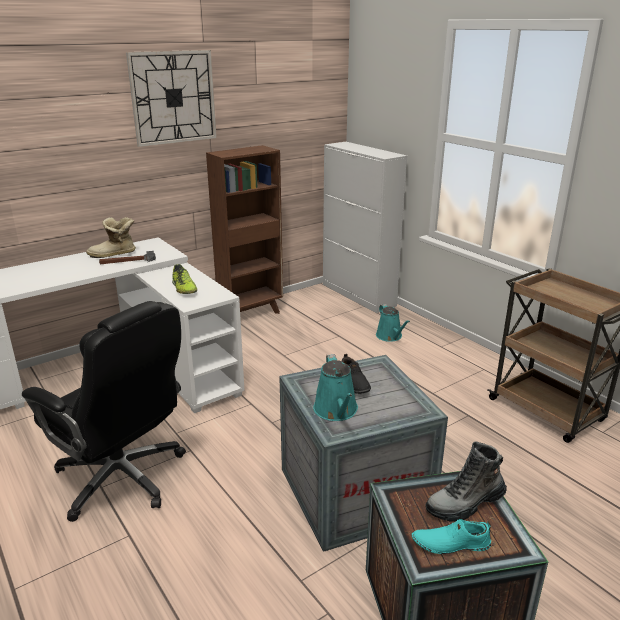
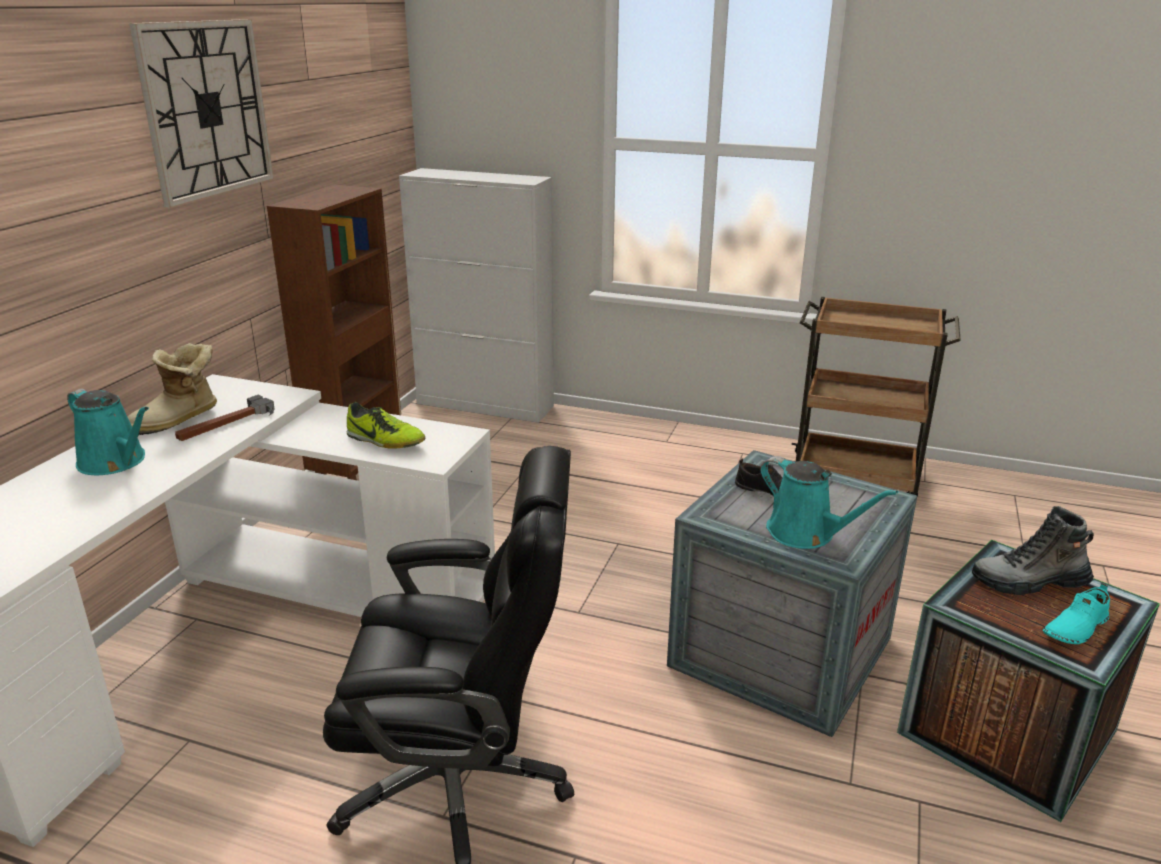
camera: 35 degrees left, 0 degrees up
(390, 336) = (592, 447): turquoise watering can -> turquoise watering can (115, 462)
(465, 503) = (1029, 582): boot -> boot turned 60 degrees clockwise

